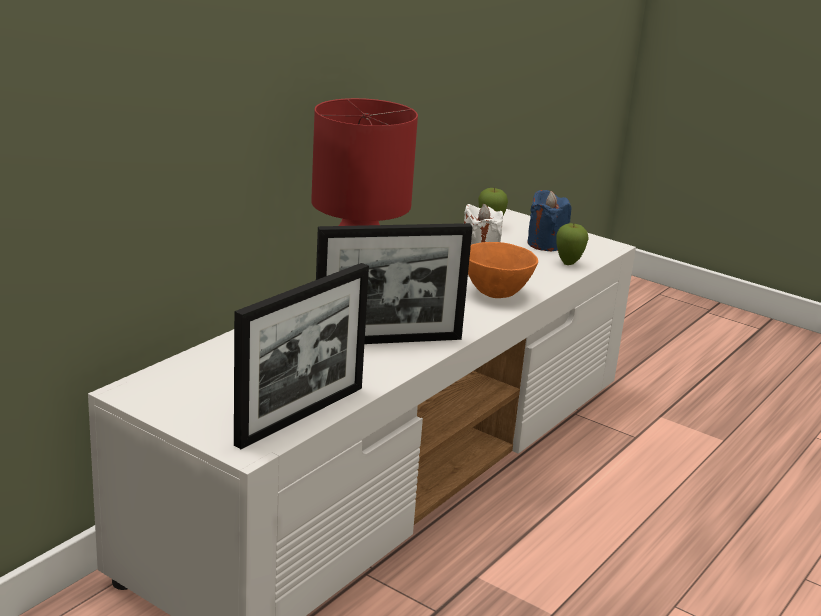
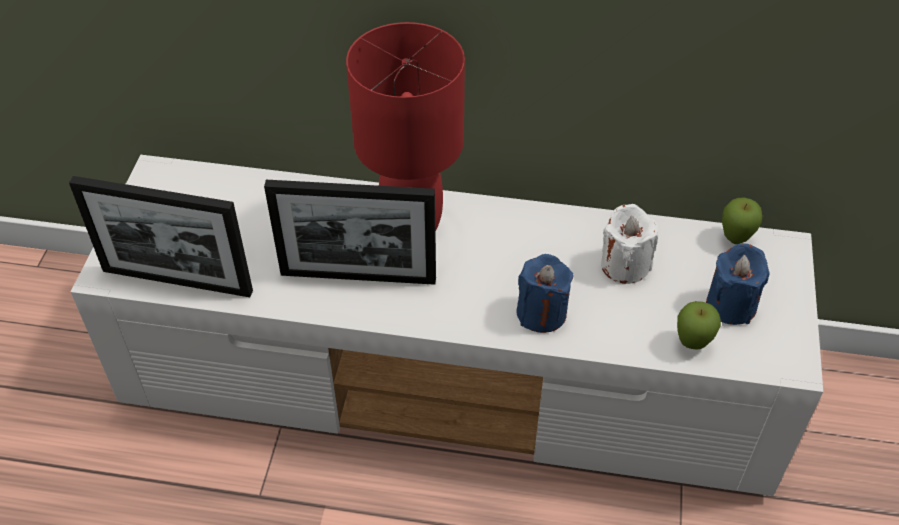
camera: 65 degrees right, 25 degrees up
(388, 341) = (358, 276): picture frame -> picture frame turned 45 degrees counterclockwise
(497, 294) = (541, 313): orange bowl -> blue candle

